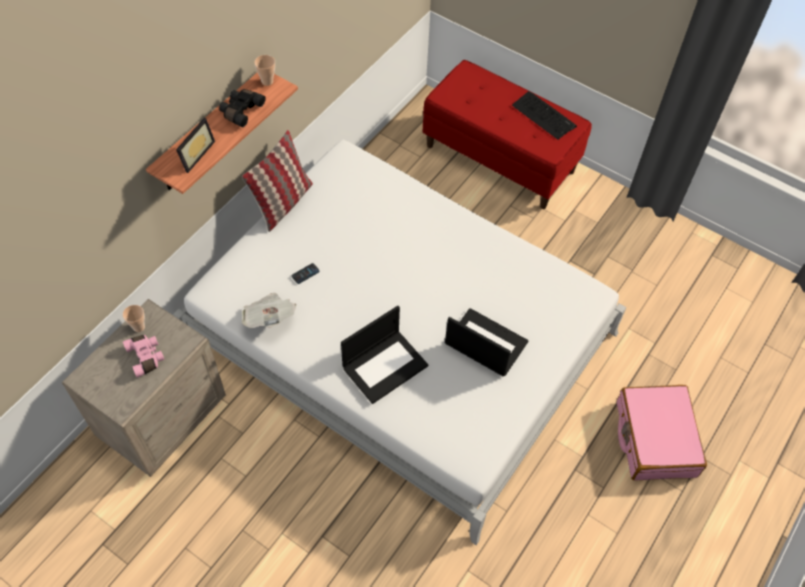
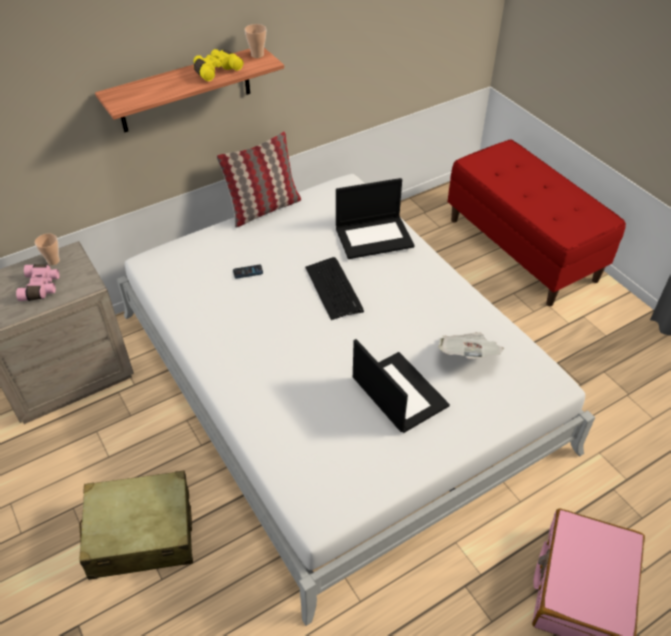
camera: 25 degrees right, 10 degrees down
(194, 154) = (147, 91): picture frame -> none
(241, 111) = (215, 70): black binoculars -> yellow binoculars
(270, 318) = (190, 300): newspaper -> newspaper (468, 356)
(312, 528) = (141, 534): none -> beige suitcase
(385, 365) = (277, 378): laptop -> laptop (374, 236)
(543, 115) = (573, 203): keyboard -> keyboard (334, 289)

